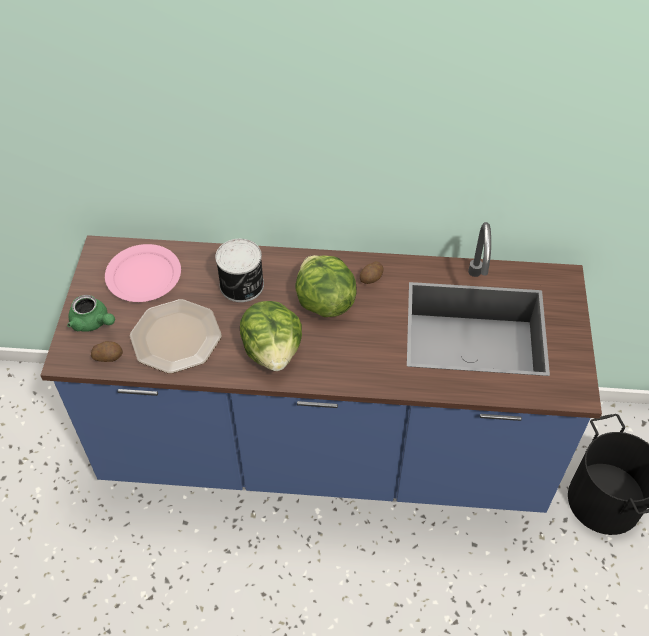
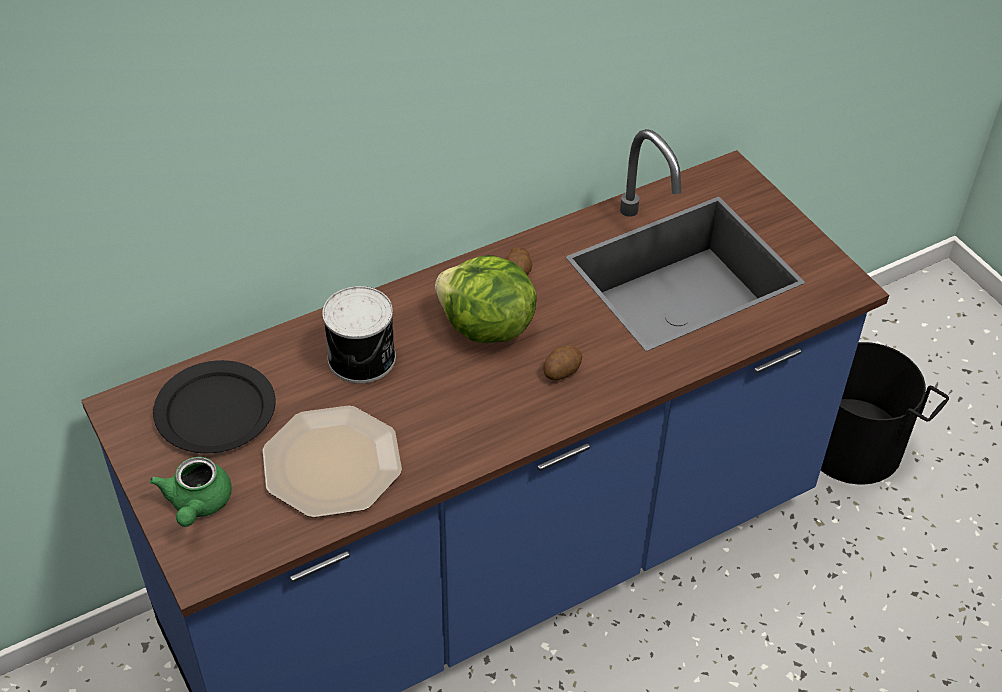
camera: 35 degrees left, 5 degrees down
(93, 322) = (197, 504): green teapot -> green teapot turned 90 degrees clockwise
(108, 356) = (259, 534): potato -> potato (561, 371)
(144, 276) = (216, 410): pink plate -> black plate
(273, 351) = (473, 415): lettuce -> none

